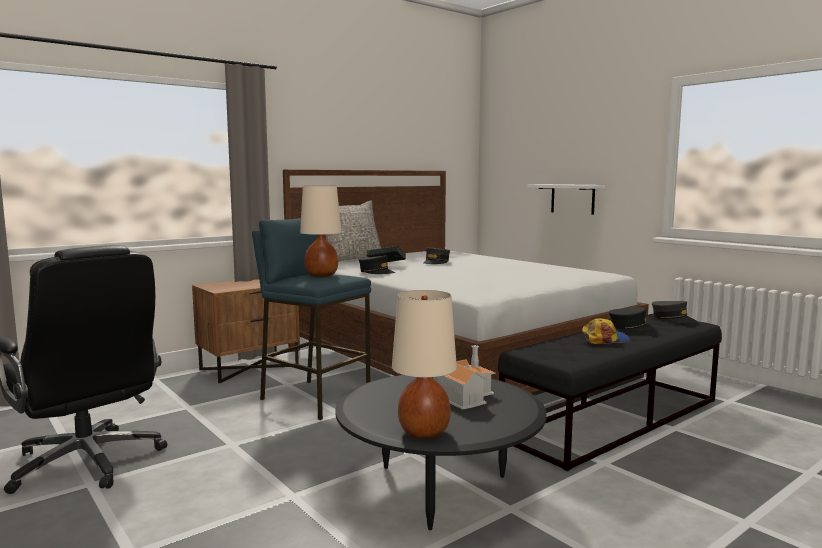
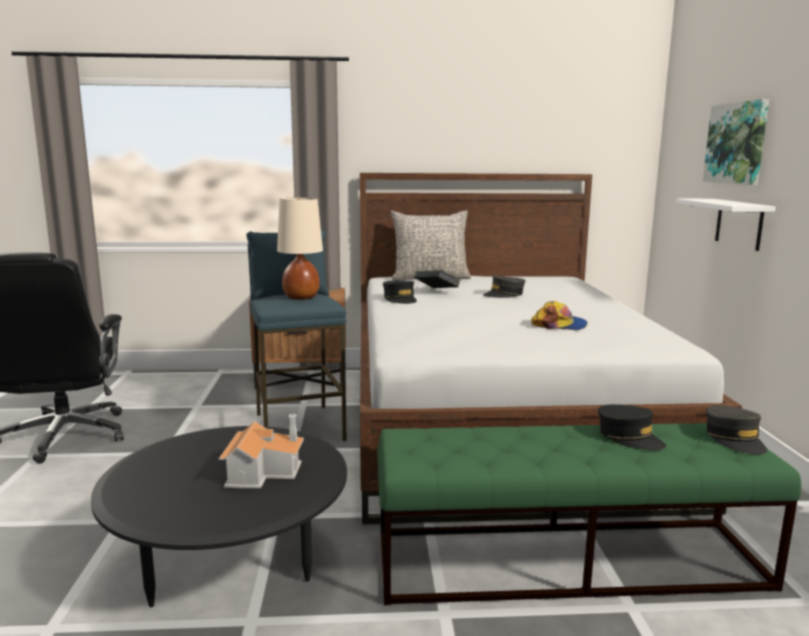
camera: 35 degrees right, 5 degrees up
(424, 432) = (137, 501): beige table lamp -> none
(562, 146) = (737, 143): none -> picture
(605, 339) = (542, 446): cap -> cap (559, 325)
(615, 418) = (569, 560): black bench -> green bench

